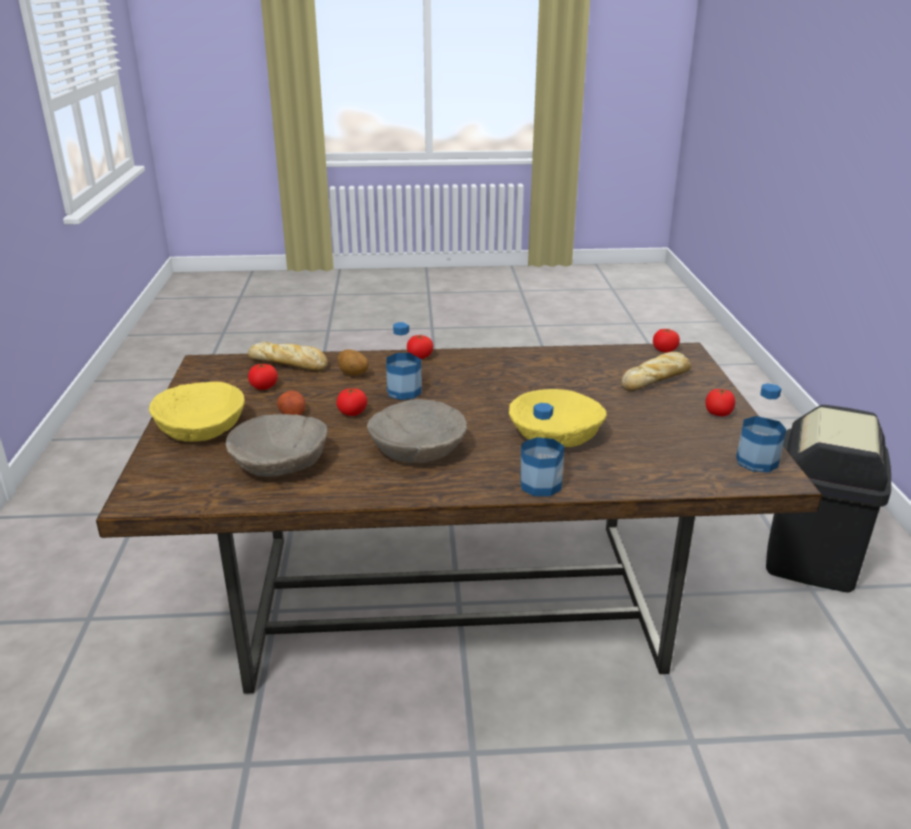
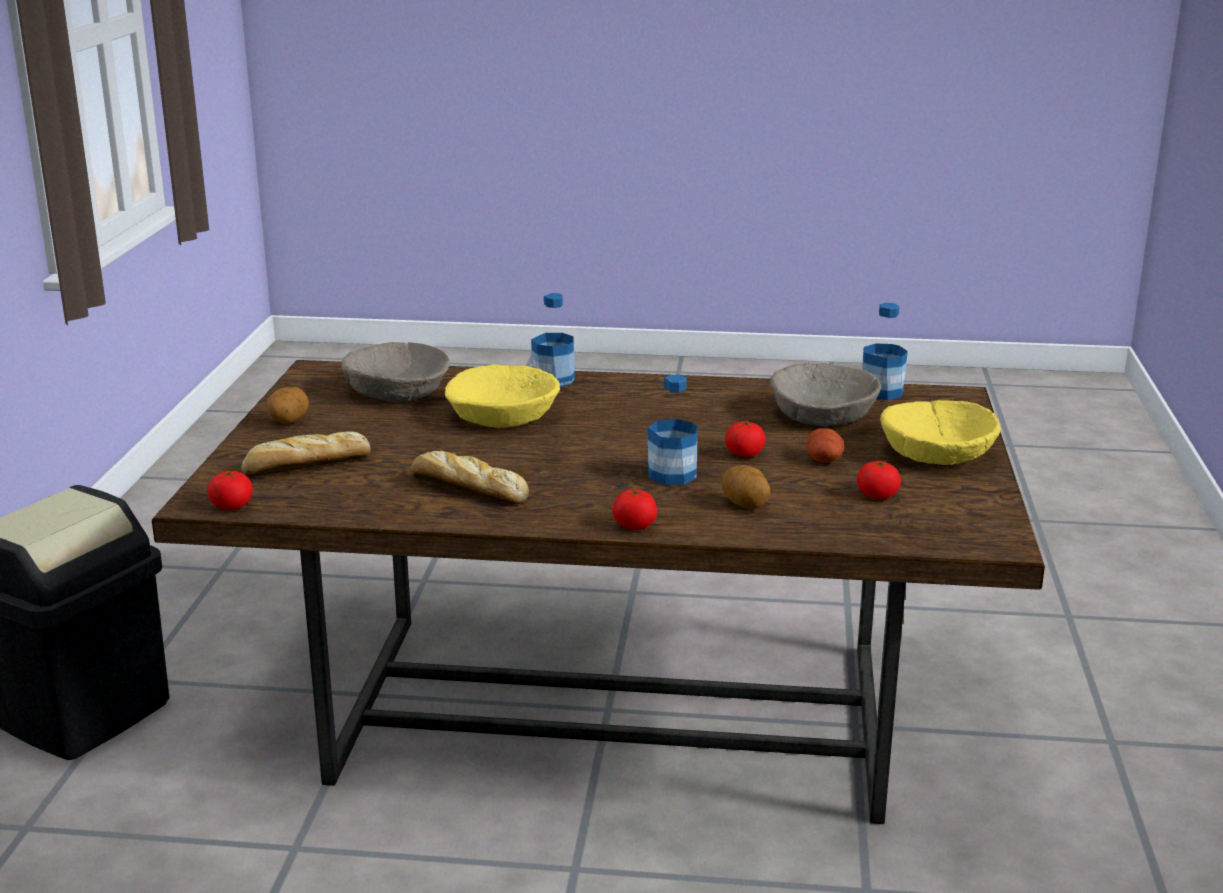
camera: 170 degrees left, 5 degrees down
(289, 364) = (851, 530): bread -> bread (466, 489)
(418, 448) = (668, 414): beige bowl -> beige bowl (397, 390)
(718, 413) = (288, 422): tomato -> potato
(756, 461) = (317, 381): bottle -> bottle (881, 392)

